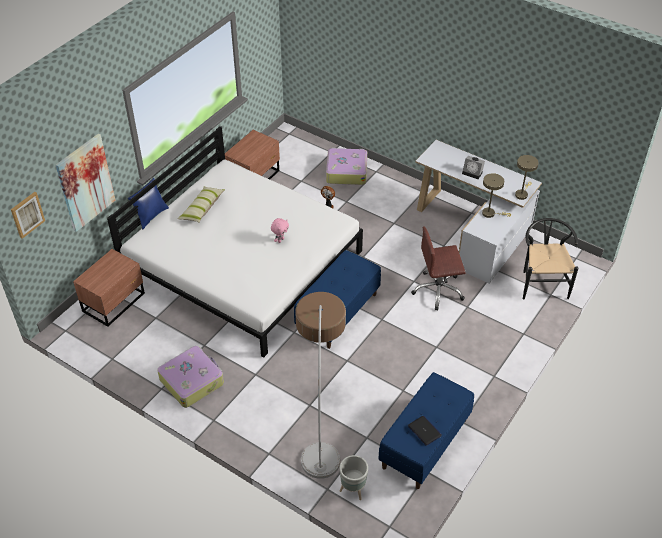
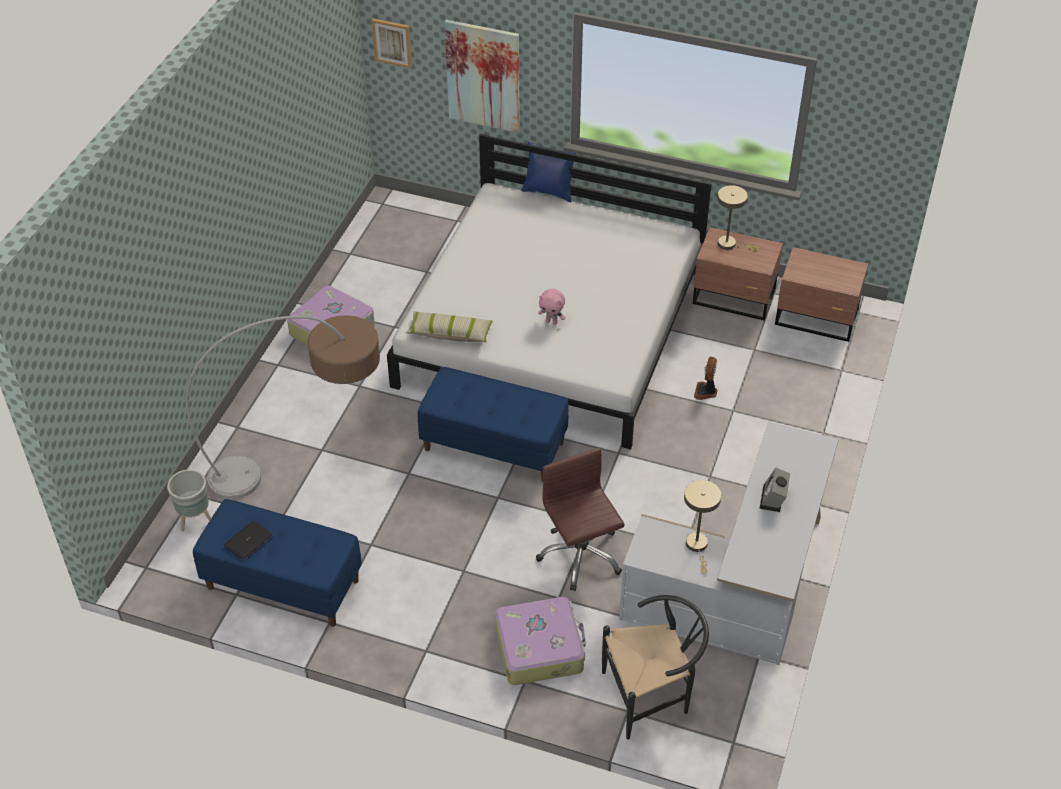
camera: 75 degrees right, 0 degrees up
(115, 302) = (440, 230): brown nightstand -> brown nightstand (817, 318)
(202, 208) = (582, 232): pillow -> pillow (449, 333)
(346, 171) = (803, 396): suitcase -> suitcase (540, 648)
(522, 194) = (748, 573): beige table lamp -> beige table lamp (730, 244)

